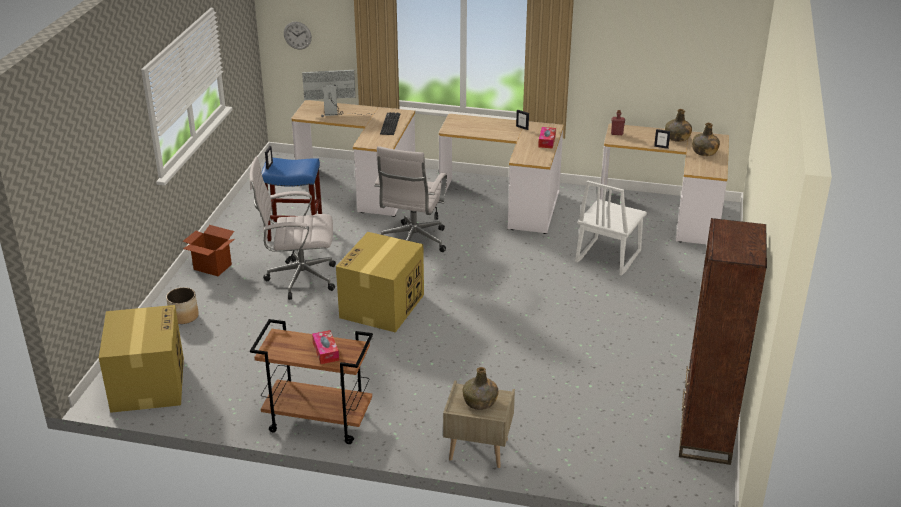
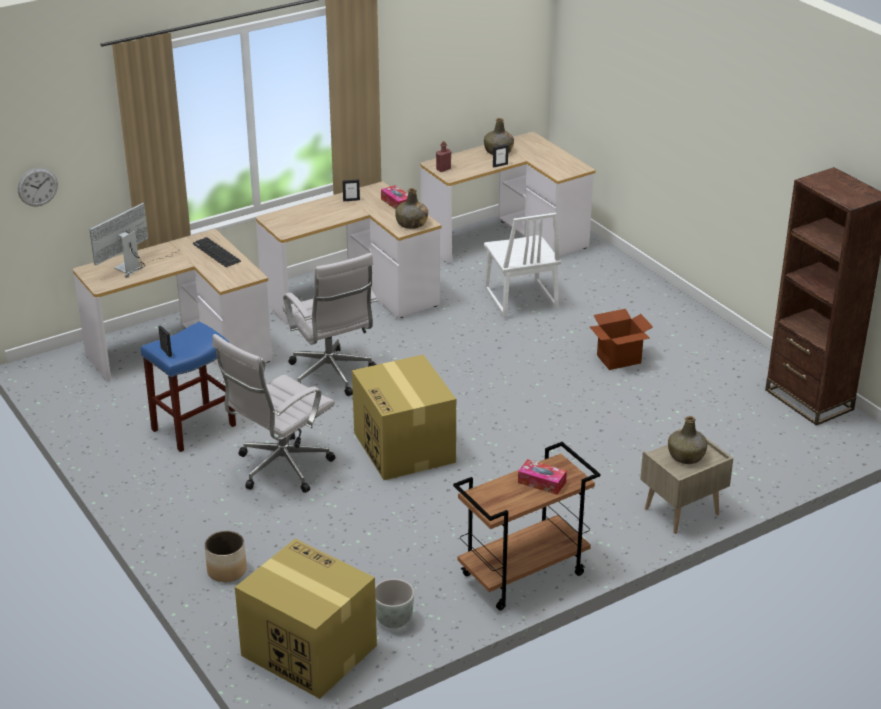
camera: 45 degrees left, 0 degrees up
(212, 267) = (166, 509): cardboard box -> cardboard box (618, 359)
(212, 397) = (394, 619): none -> grey planter
(704, 152) = (540, 154): green bottle -> green bottle (411, 224)

